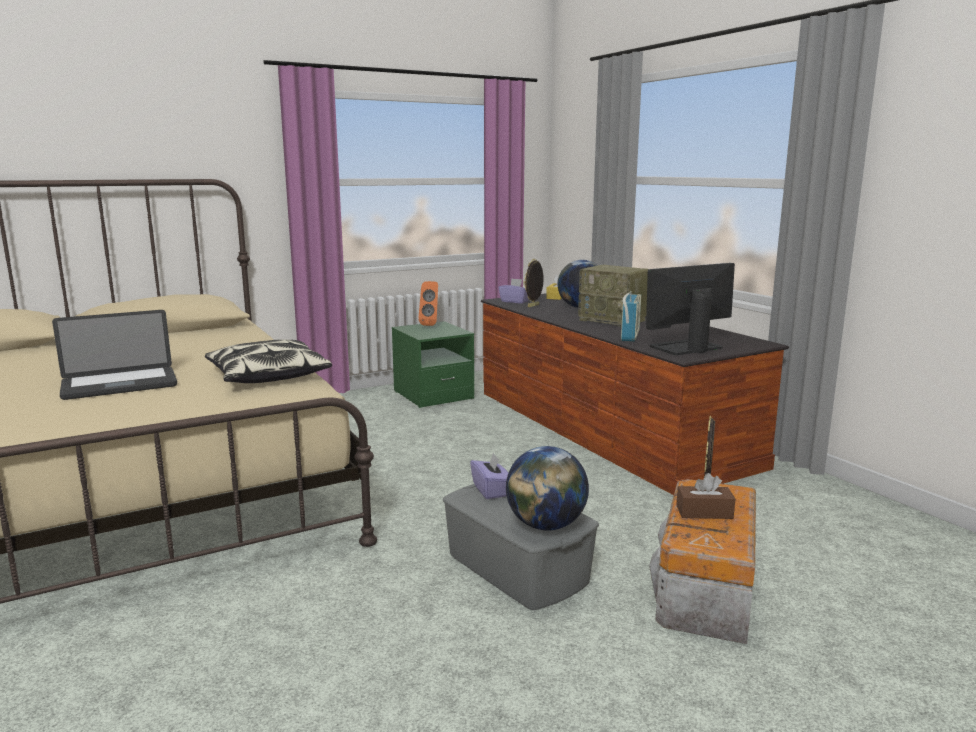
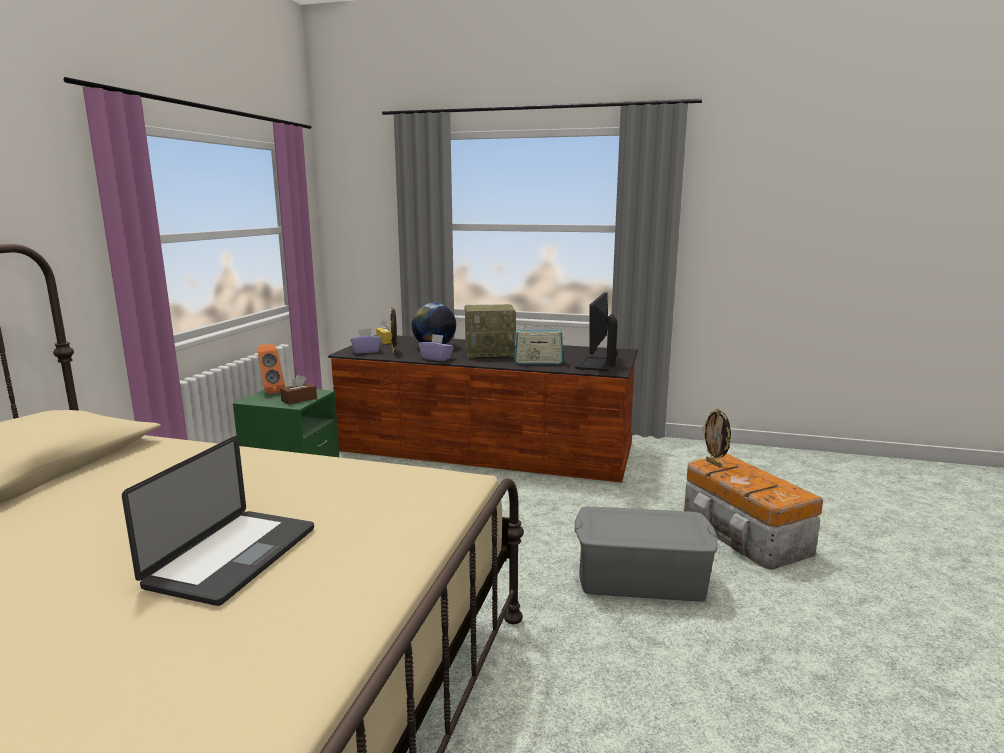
camera: 45 degrees left, 0 degrees up
(267, 376) = (375, 482): pillow -> none
(491, 490) = (600, 521): purple tissue box -> purple tissue box (436, 358)
(546, 525) = (684, 529): globe -> none
(630, 335) = (538, 363): radio -> radio turned 120 degrees clockwise
(704, 512) = (746, 478): brown tissue box -> brown tissue box (299, 399)

